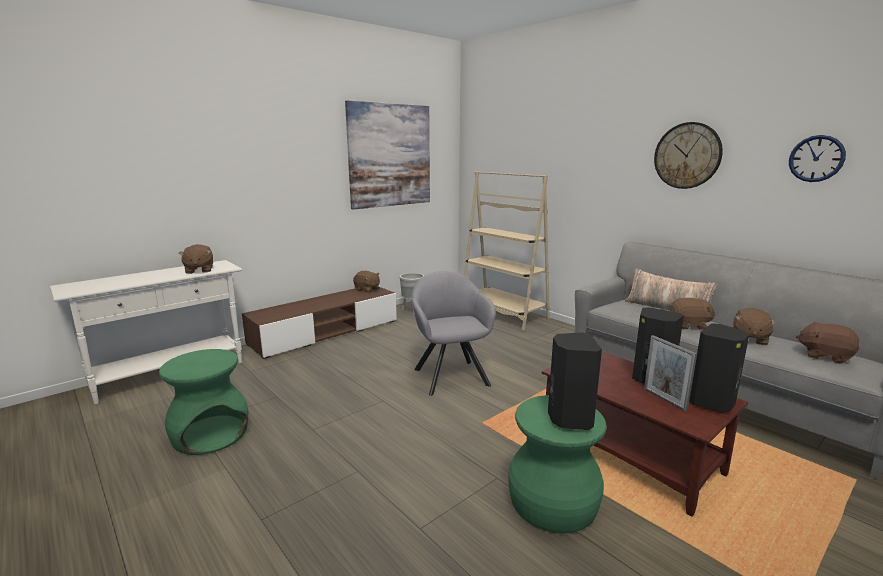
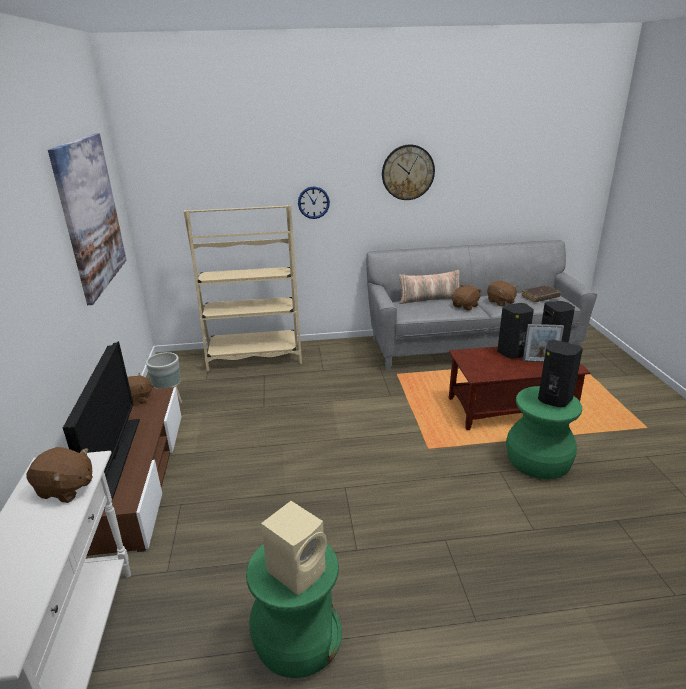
camera: 55 degrees left, 10 degrees up
(196, 365) = (298, 570): none -> beige speaker
(305, 304) = (115, 457): none -> television
(450, 375) = (337, 433): grey armchair -> none
(816, 158) = (492, 169): wall clock -> wall clock (313, 202)
(824, 356) = (540, 297): brown plush toy -> brown book

